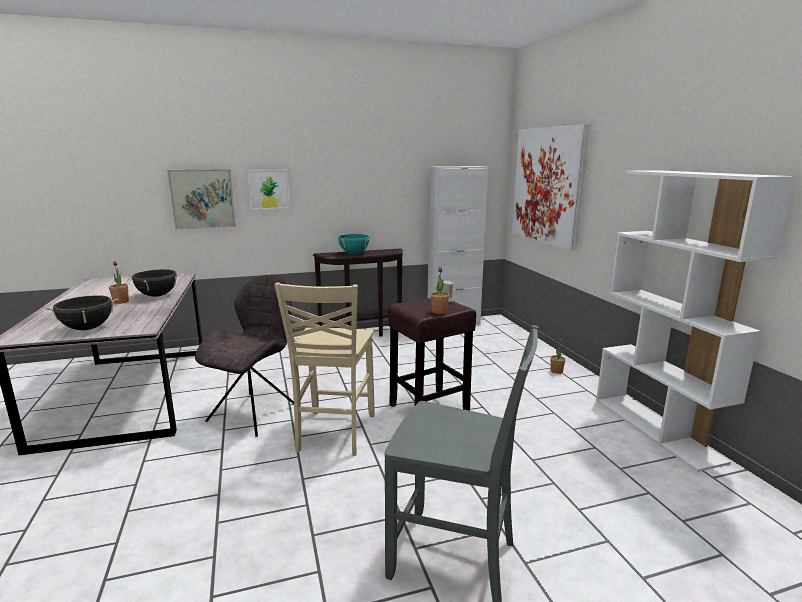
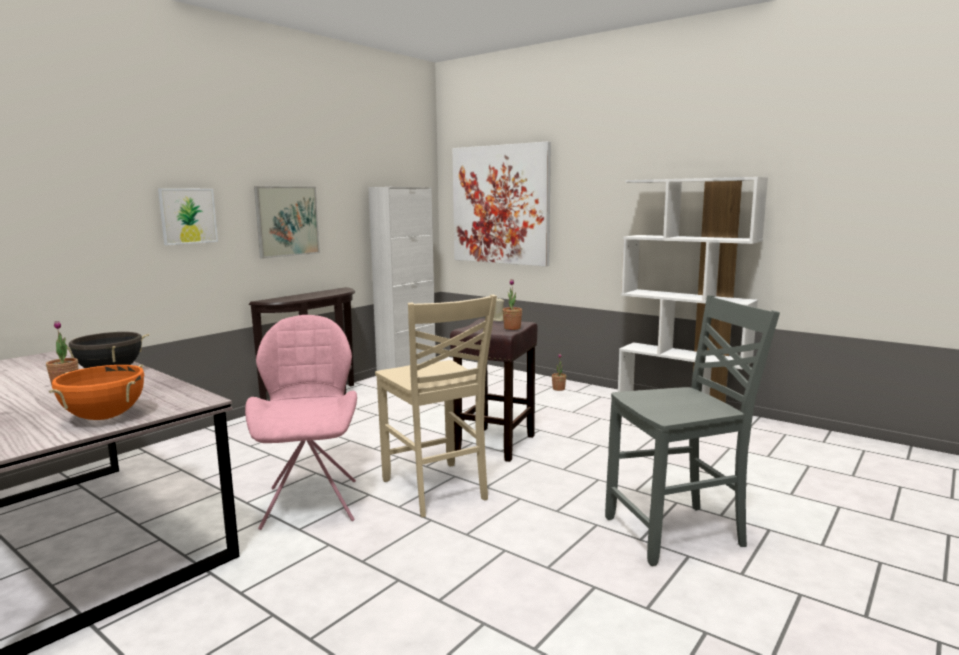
camera: 35 degrees left, 5 degrees down
(87, 328) = (104, 417): black cooking pot -> orange cooking pot
(202, 199) = (93, 231): picture -> picture (287, 221)
(256, 412) = (311, 501): grey chair -> pink chair
(354, 253) = (305, 296): turquoise cooking pot -> none

